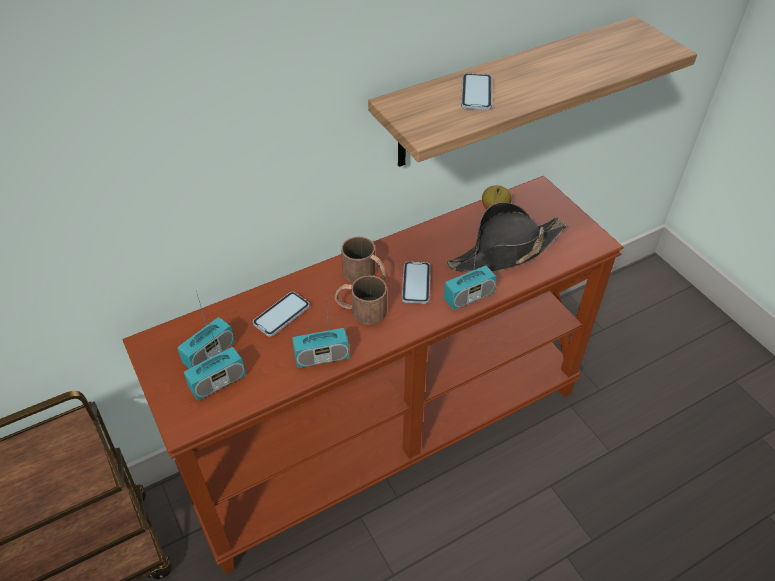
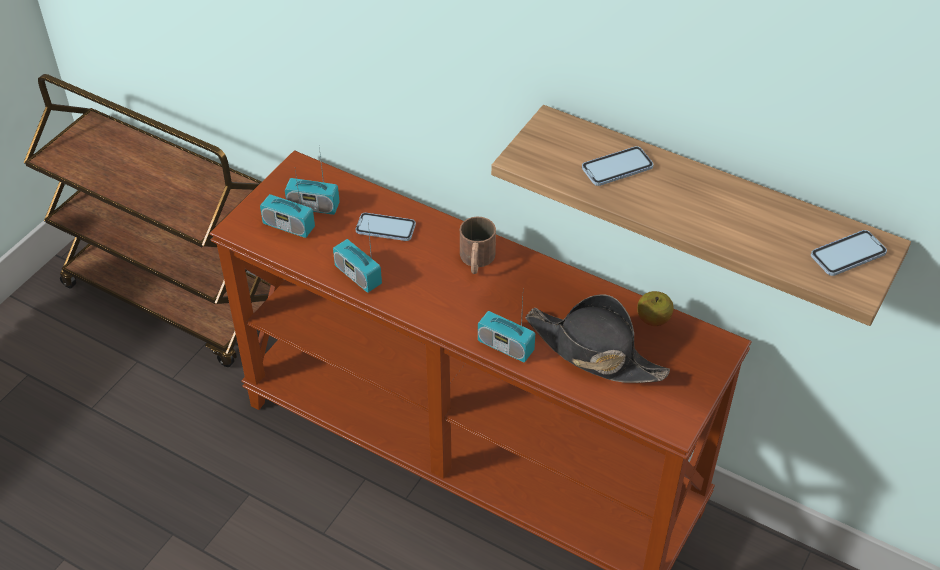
camera: 60 degrees right, 0 degrees up
(360, 310) = (430, 276): brown mug -> none
(416, 283) = (493, 301): phone -> phone (848, 255)

